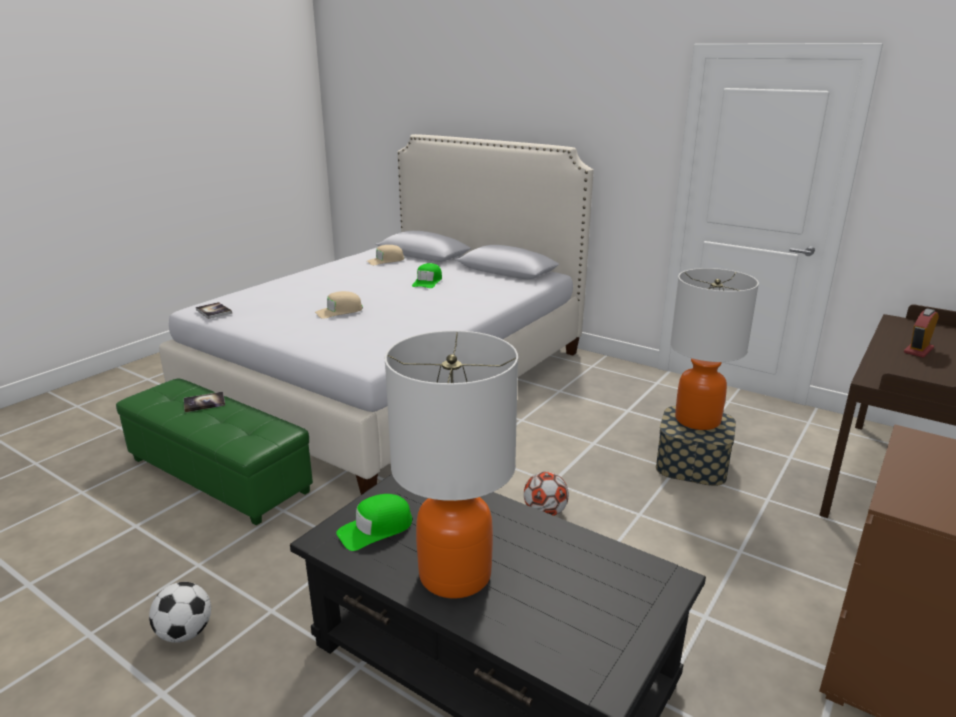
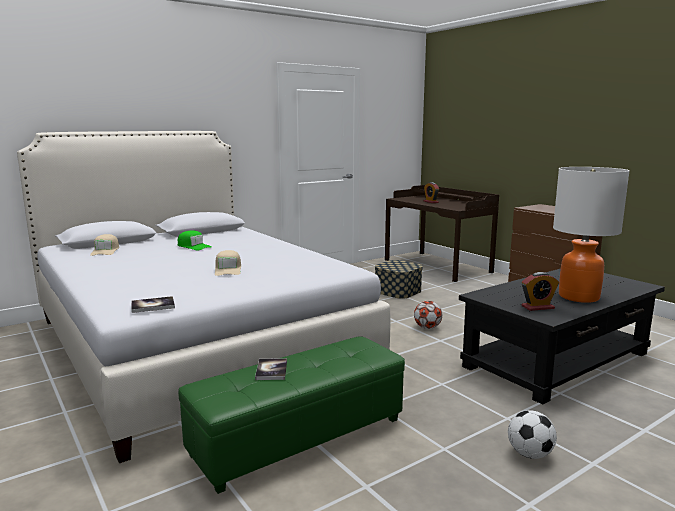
camera: 70 degrees left, 10 degrees down
(375, 529) = (537, 307): green cap -> alarm clock
(697, 420) = (394, 265): table lamp -> none

